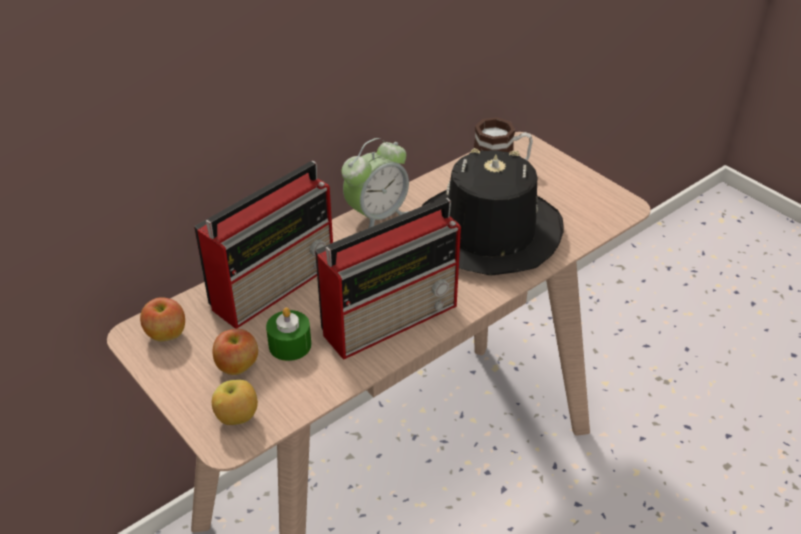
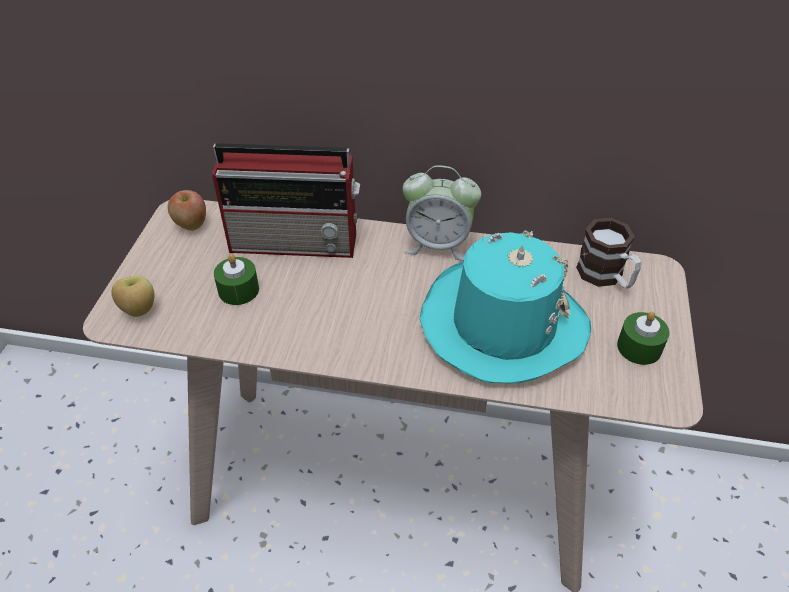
camera: 50 degrees right, 5 degrees up
(238, 367) = (190, 278): apple -> none
(392, 318) = (326, 328): radio -> none
(489, 232) = (502, 323): black hat -> turquoise hat
(573, 191) = (639, 347): none -> green candle

